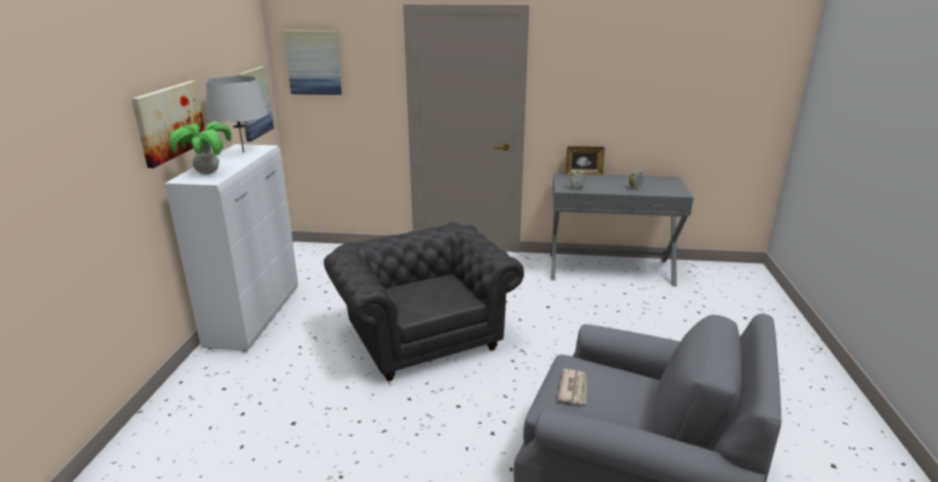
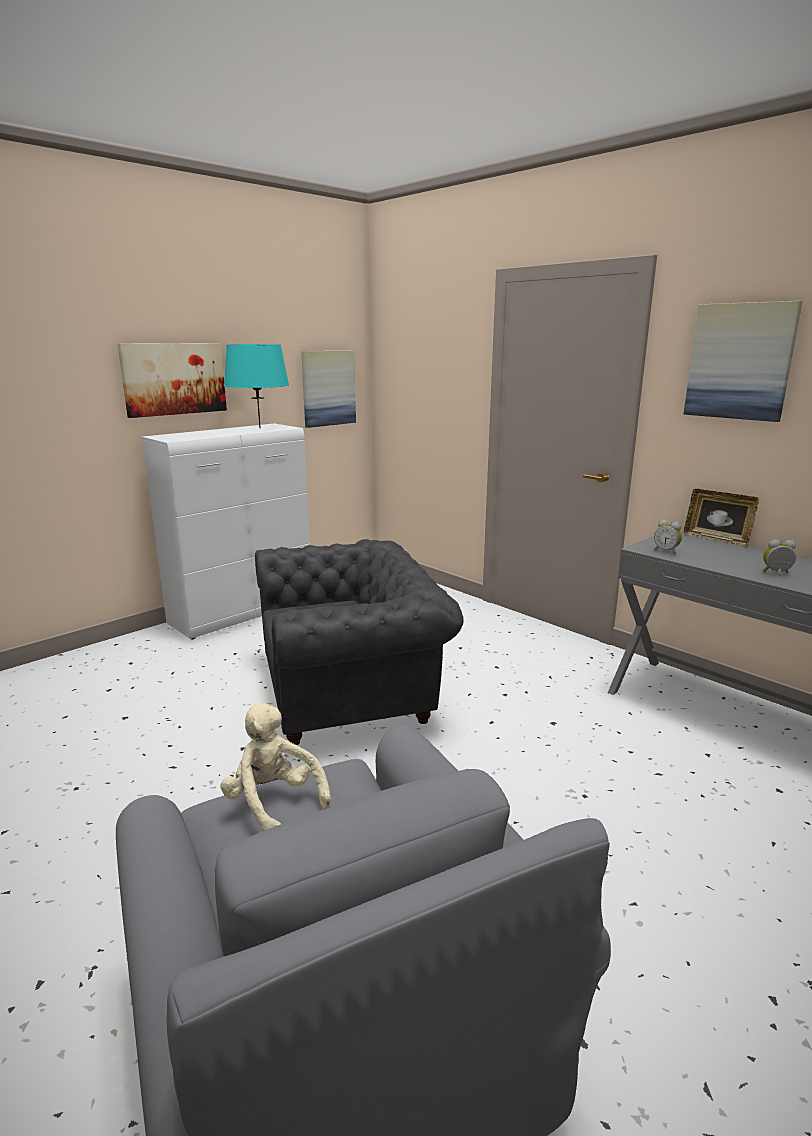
camera: 40 degrees right, 5 degrees down
(208, 173) = (188, 435): potted plant -> none
(243, 152) = (259, 428): grey table lamp -> turquoise table lamp
(313, 62) = (405, 349): picture -> picture (740, 361)
(423, 336) = (352, 692): grey armchair -> grey armchair turned 60 degrees clockwise
(573, 388) = (274, 803): newspaper -> beige plush toy

